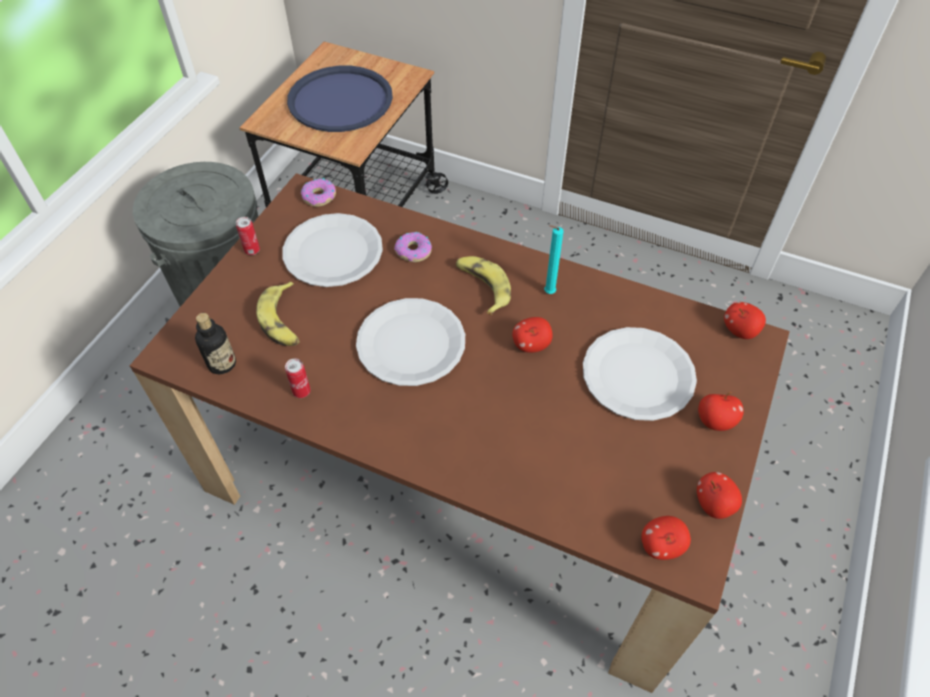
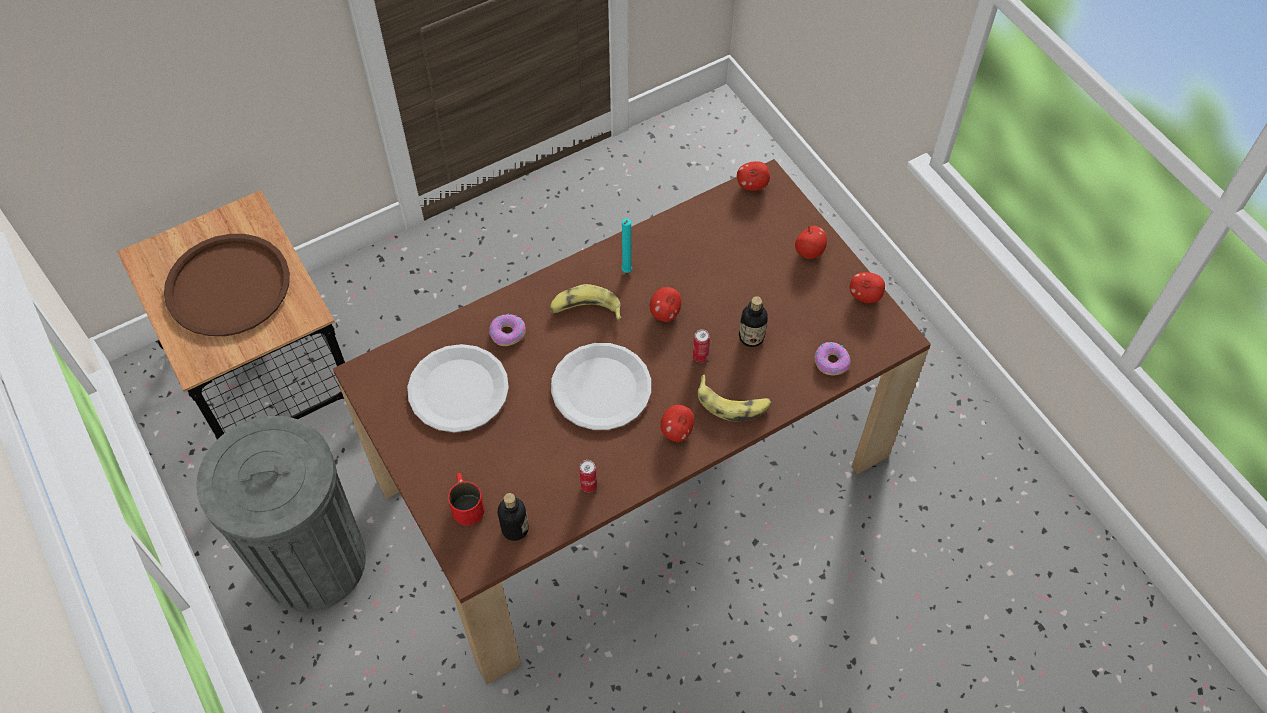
camera: 55 degrees left, 5 degrees up
(227, 317) = (466, 502): none -> red mug
(252, 250) = (403, 448): can -> can (700, 356)
(283, 321) = (505, 463): banana -> banana (733, 403)
(319, 197) = (381, 366): donut -> donut (831, 361)
(340, 100) = (228, 286): blue tray -> brown tray
(567, 428) = (751, 337): none -> bottle
(638, 375) = (741, 268): white plate -> none
(661, 546) = (872, 343): apple -> apple (676, 431)

